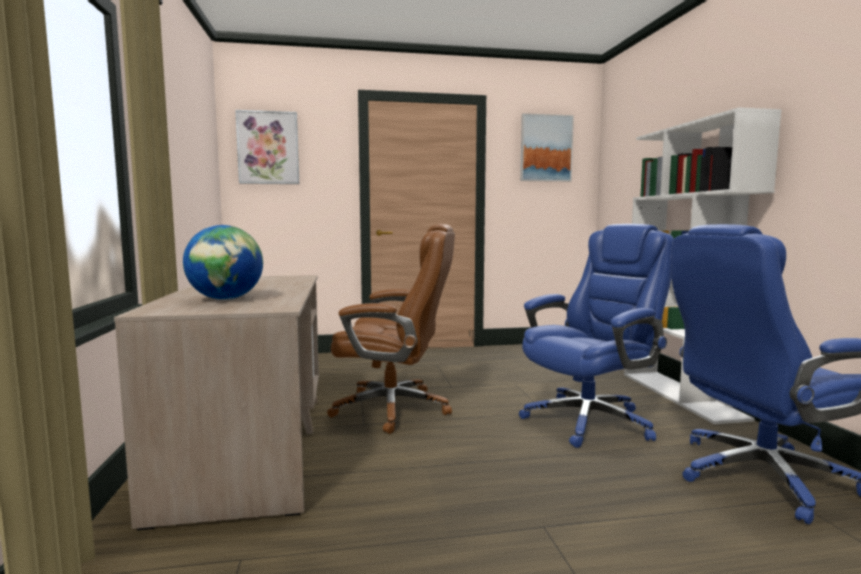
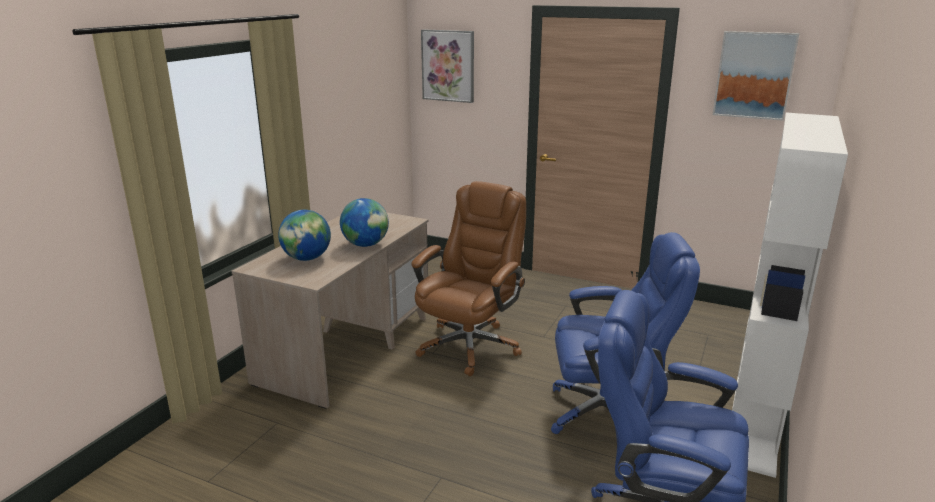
camera: 35 degrees right, 15 degrees up
(284, 287) = (365, 245): none -> globe
(395, 408) = (470, 345): brown office chair -> brown office chair turned 105 degrees counterclockwise

